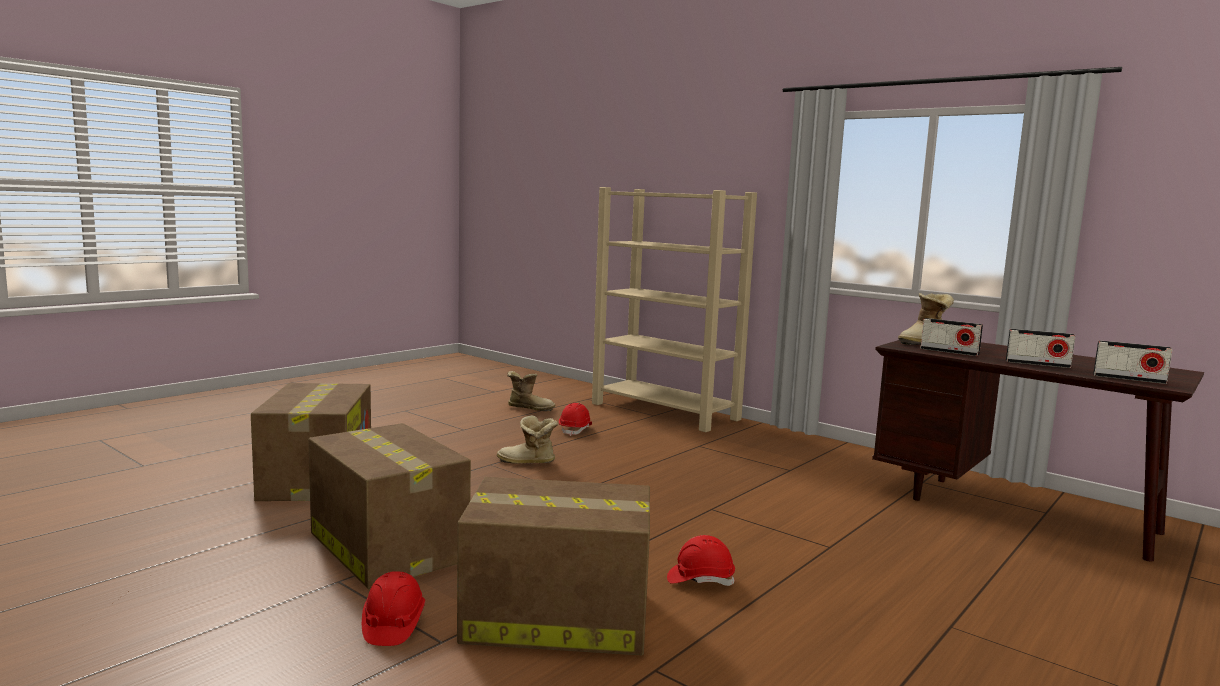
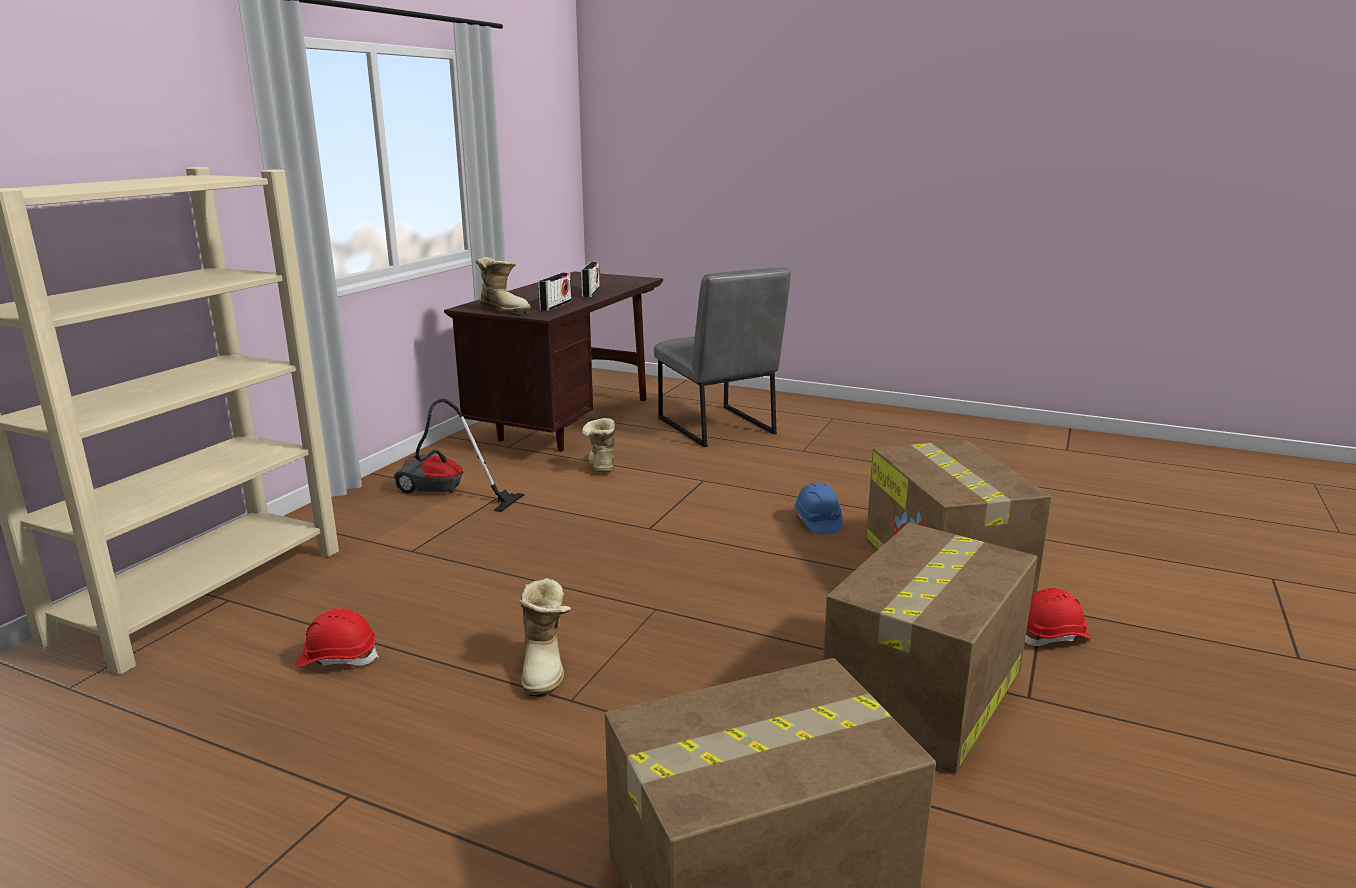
camera: 105 degrees left, 10 degrees up
(530, 408) = (147, 748): boot -> boot (600, 466)
(700, 579) = (817, 522): red hard hat -> blue hard hat
(800, 457) = (445, 494): none -> vacuum cleaner
(1041, 587) = (717, 427): none -> grey chair
(1129, 379) = (628, 282): radio -> none

